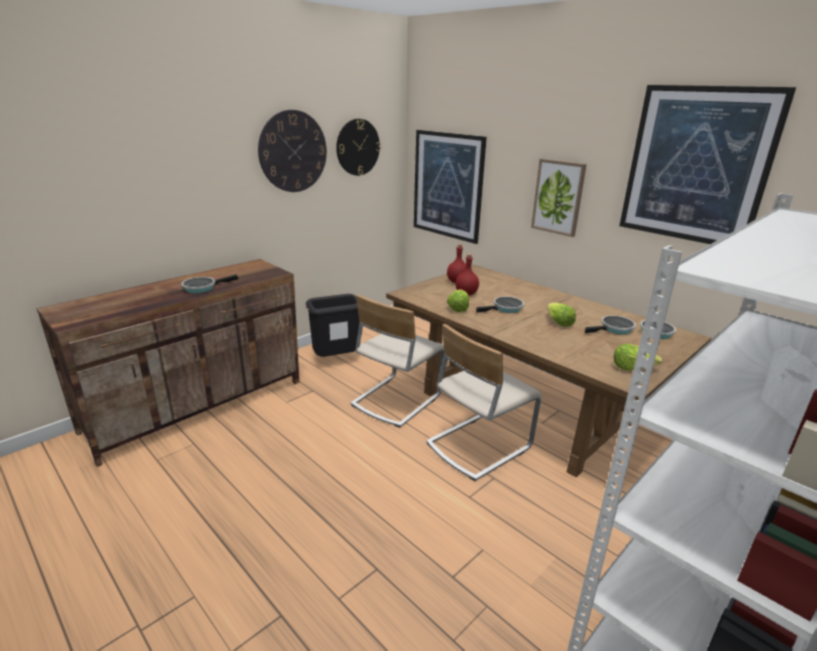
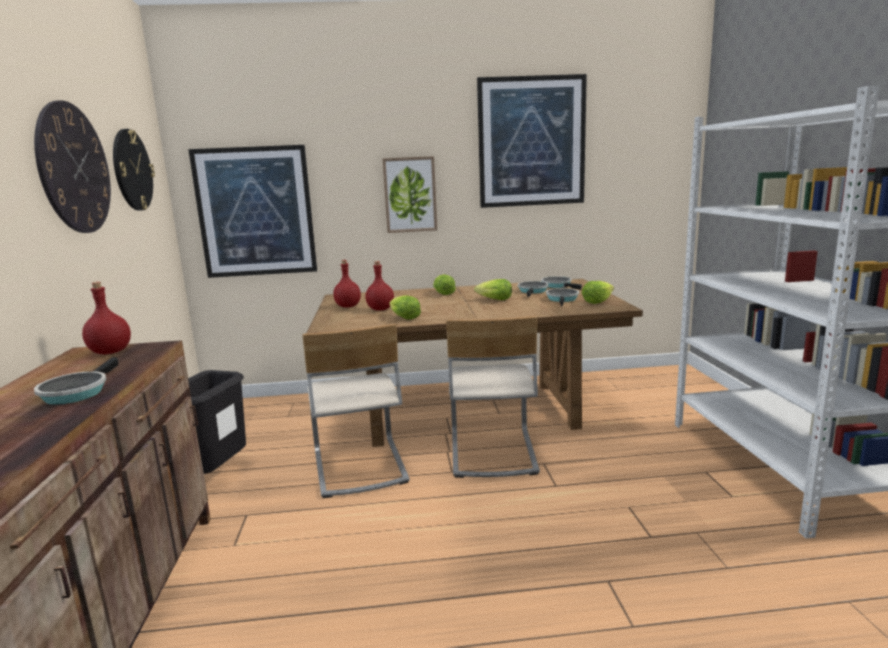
camera: 50 degrees left, 10 degrees down
(260, 268) = (110, 352): none -> red bottle
(505, 308) = (438, 306): frying pan -> frying pan (562, 299)
(543, 298) = (443, 293): none -> lettuce

